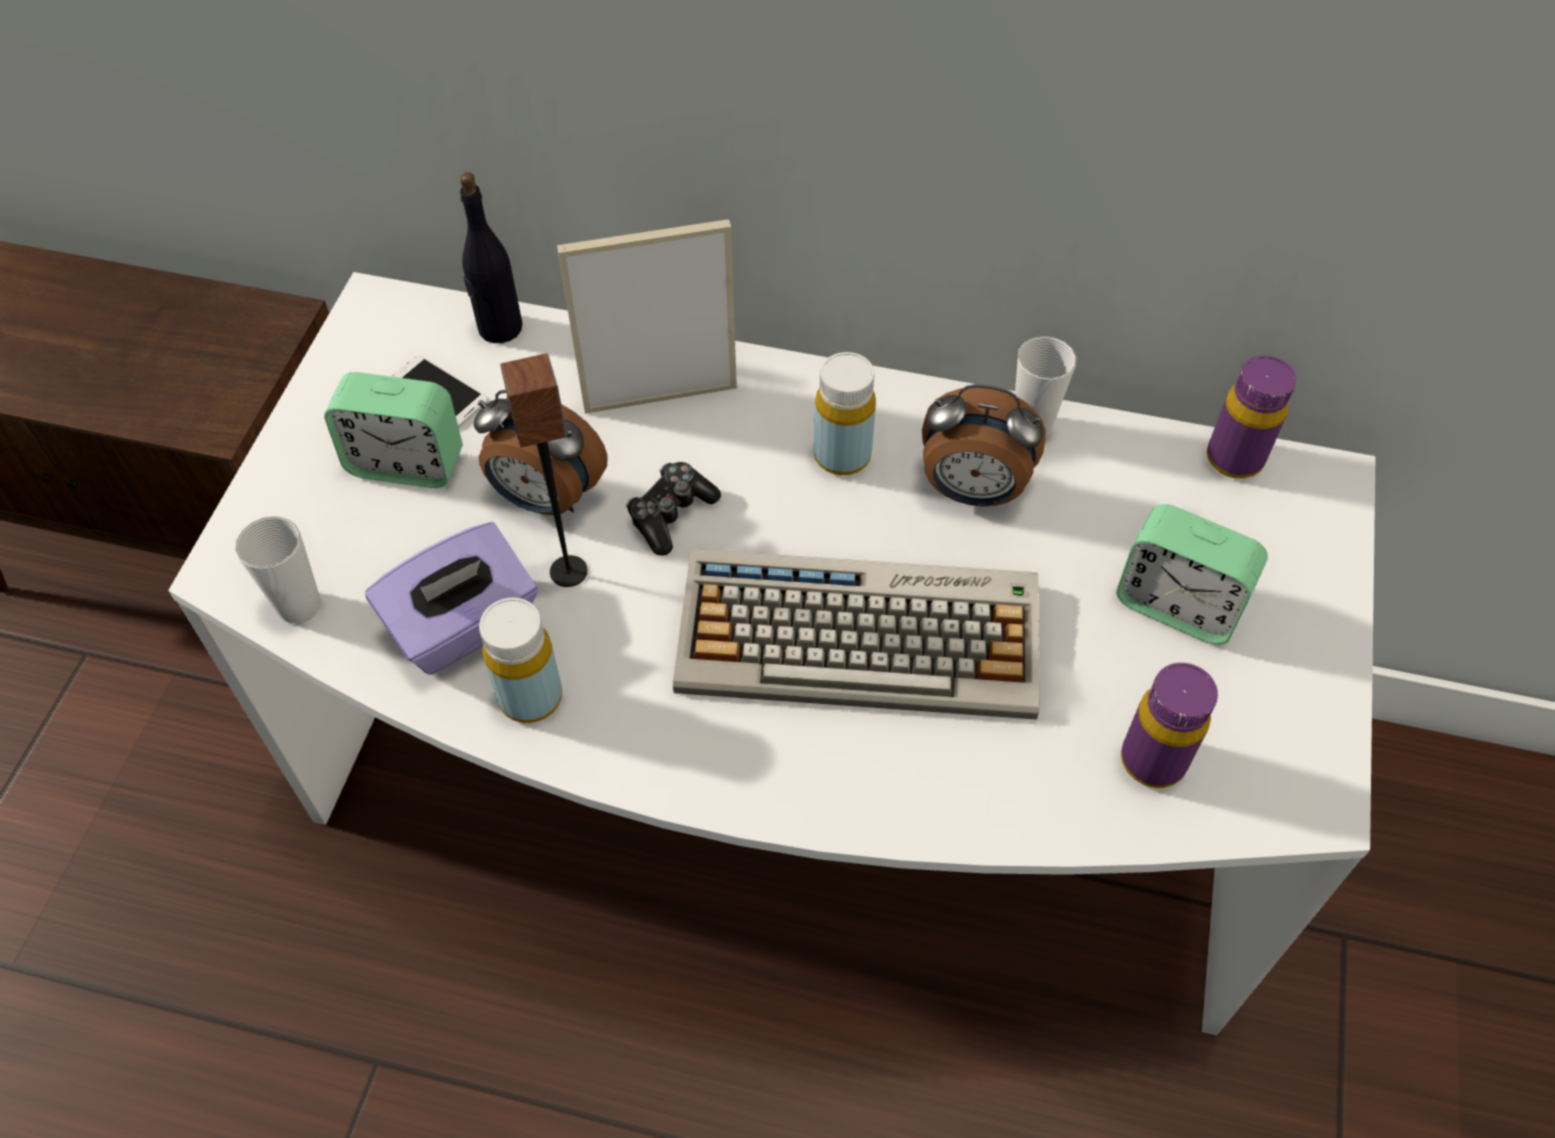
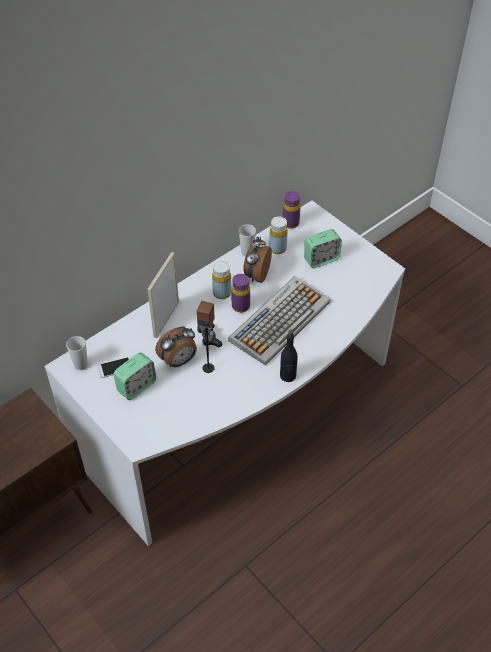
camera: 55 degrees left, 5 degrees down
(299, 606) = (166, 433): cup -> cup (81, 365)
(464, 626) = (206, 399): purple tissue box -> none
(499, 328) = (104, 342): black bottle -> black bottle (288, 376)
(530, 697) = (241, 395): yellow bottle -> yellow bottle (277, 249)
(972, 491) = (256, 275): alarm clock -> alarm clock turned 150 degrees clockwise
(1153, 760) = (356, 289): purple bottle -> purple bottle (240, 306)

